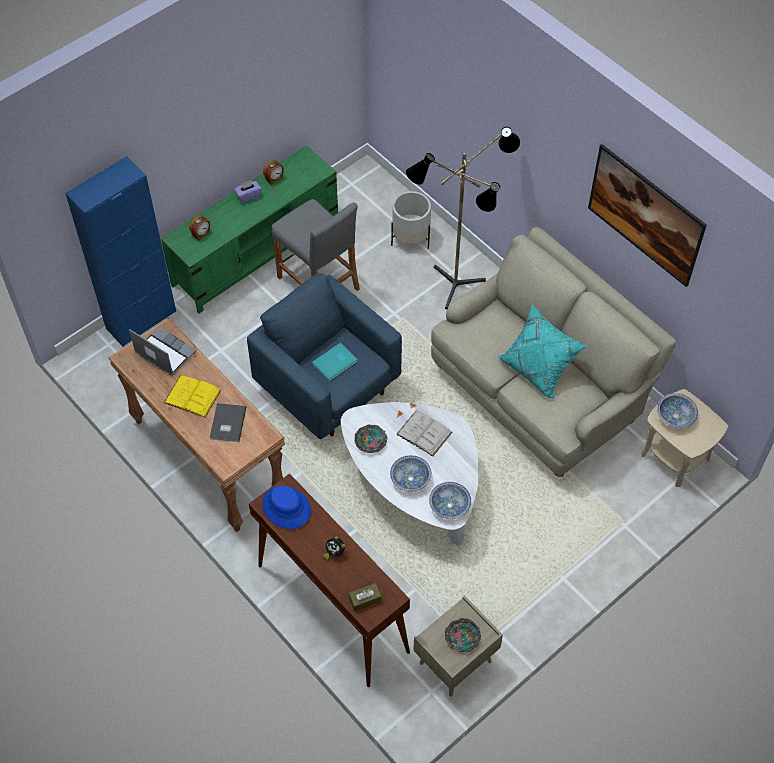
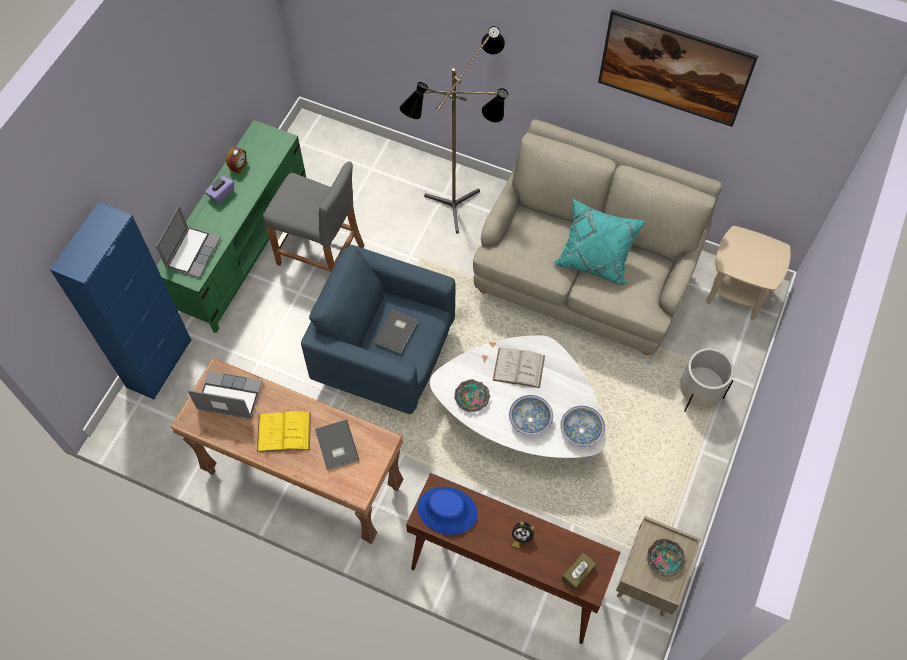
camera: 25 degrees left, 5 degrees up
(201, 234) = (192, 252): alarm clock -> laptop
(336, 363) = (397, 332): turquoise book -> grey book
(411, 238) = (387, 176): white planter -> white planter (698, 394)
(675, 416) = (739, 255): bowl -> none

